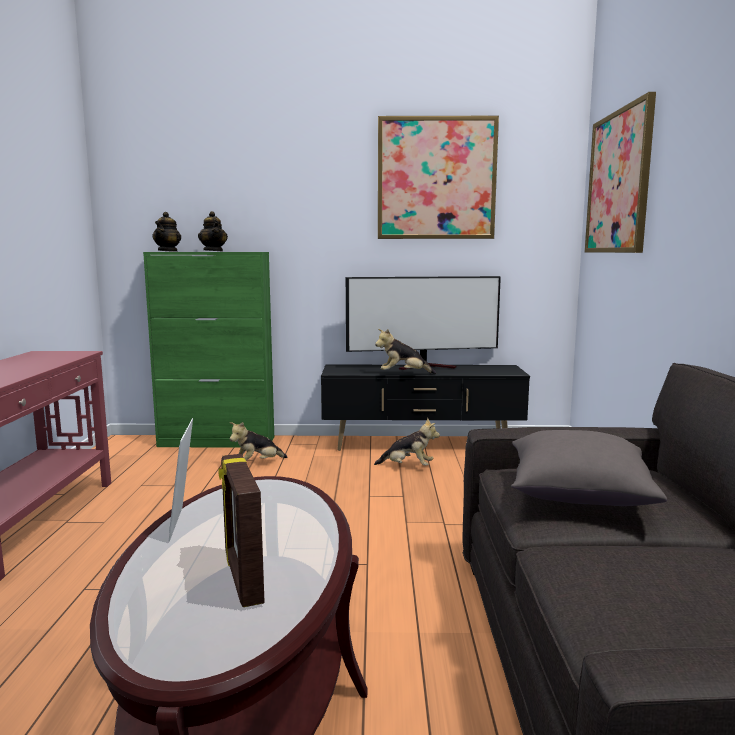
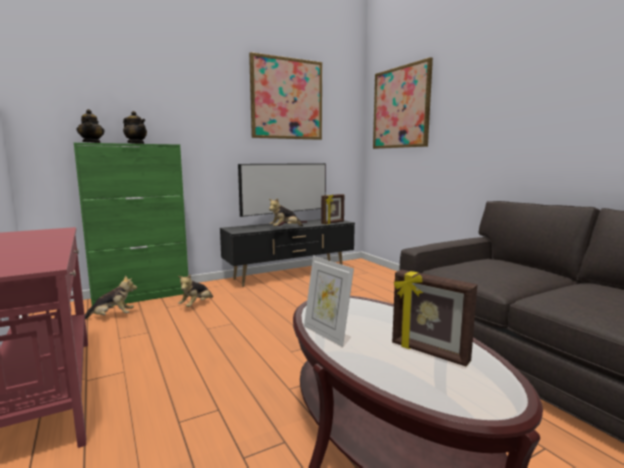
camera: 30 degrees left, 0 degrees up
(408, 467) = (299, 288): plush toy -> plush toy (112, 317)
(492, 373) = (333, 223): none -> picture frame
(578, 494) = (495, 273): grey pillow -> none

